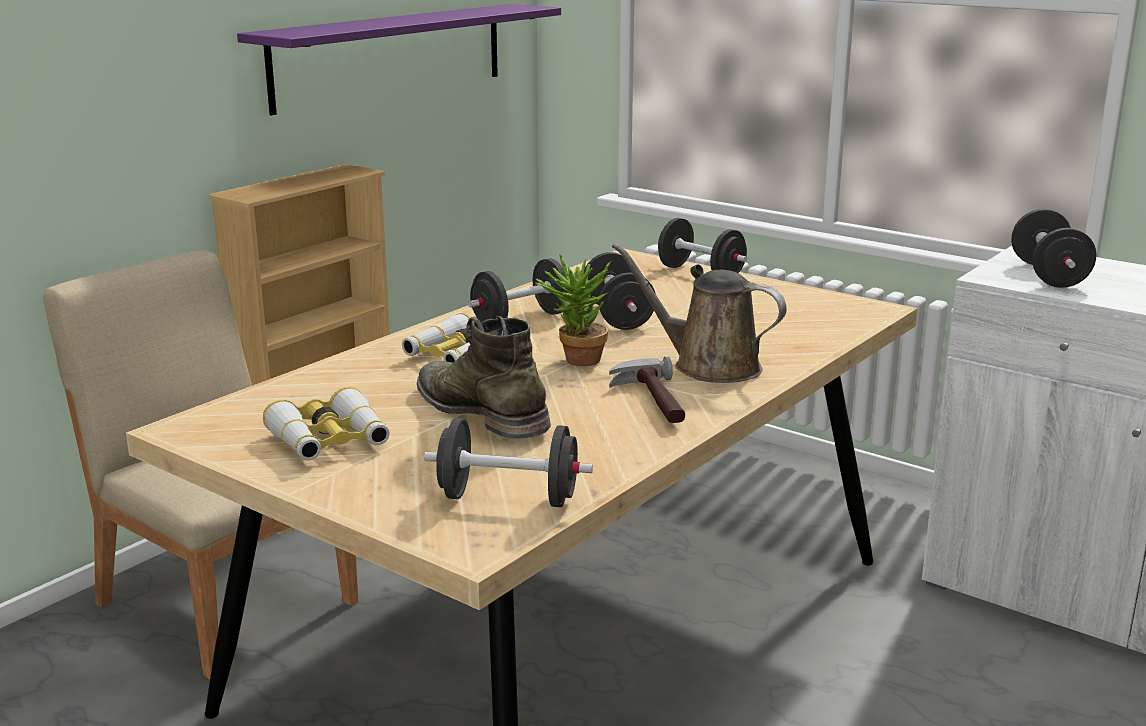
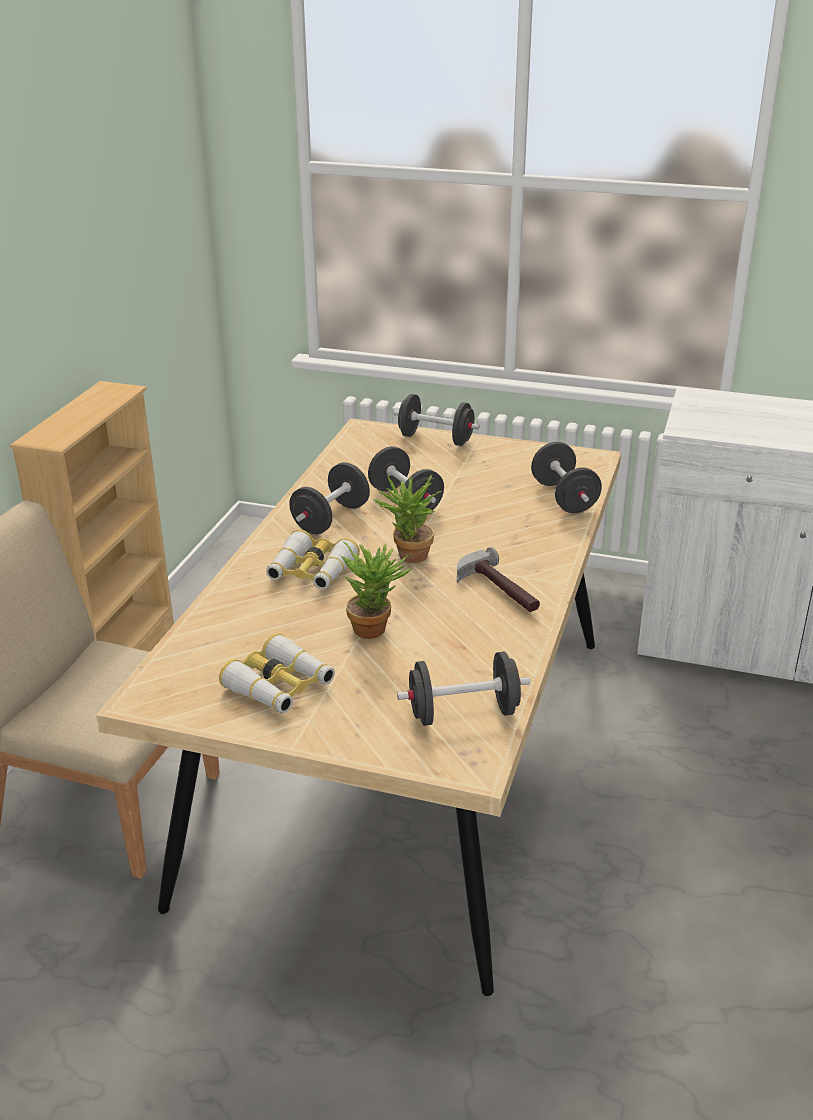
camera: 20 degrees left, 10 degrees up
(391, 55) = (118, 269): purple shelf -> none
(481, 411) = (376, 628): green boot -> potted plant
(708, 366) = (512, 544): brown watering can -> none
(1048, 275) = (722, 419): black dumbbell -> black dumbbell (564, 497)

